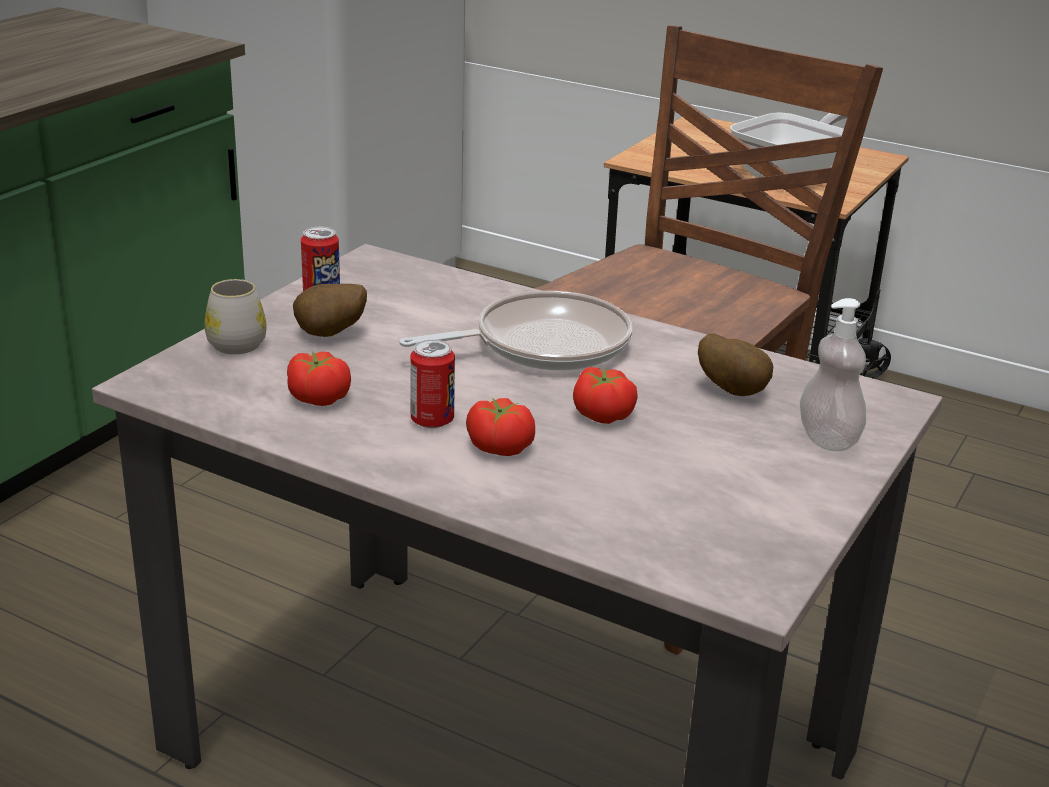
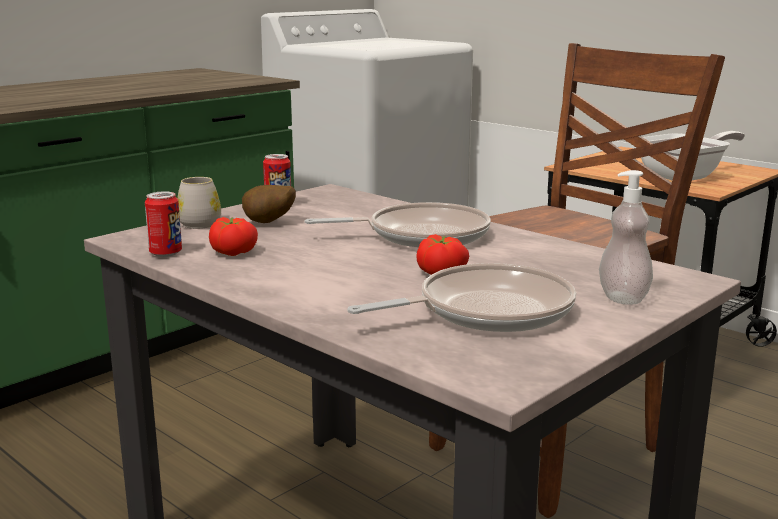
camera: 15 degrees right, 10 degrees down
(432, 421) = (306, 268): can -> can (165, 253)
(500, 446) = (347, 284): tomato -> none
(686, 477) = (486, 311): none -> frying pan
(733, 390) = (557, 266): potato -> none

